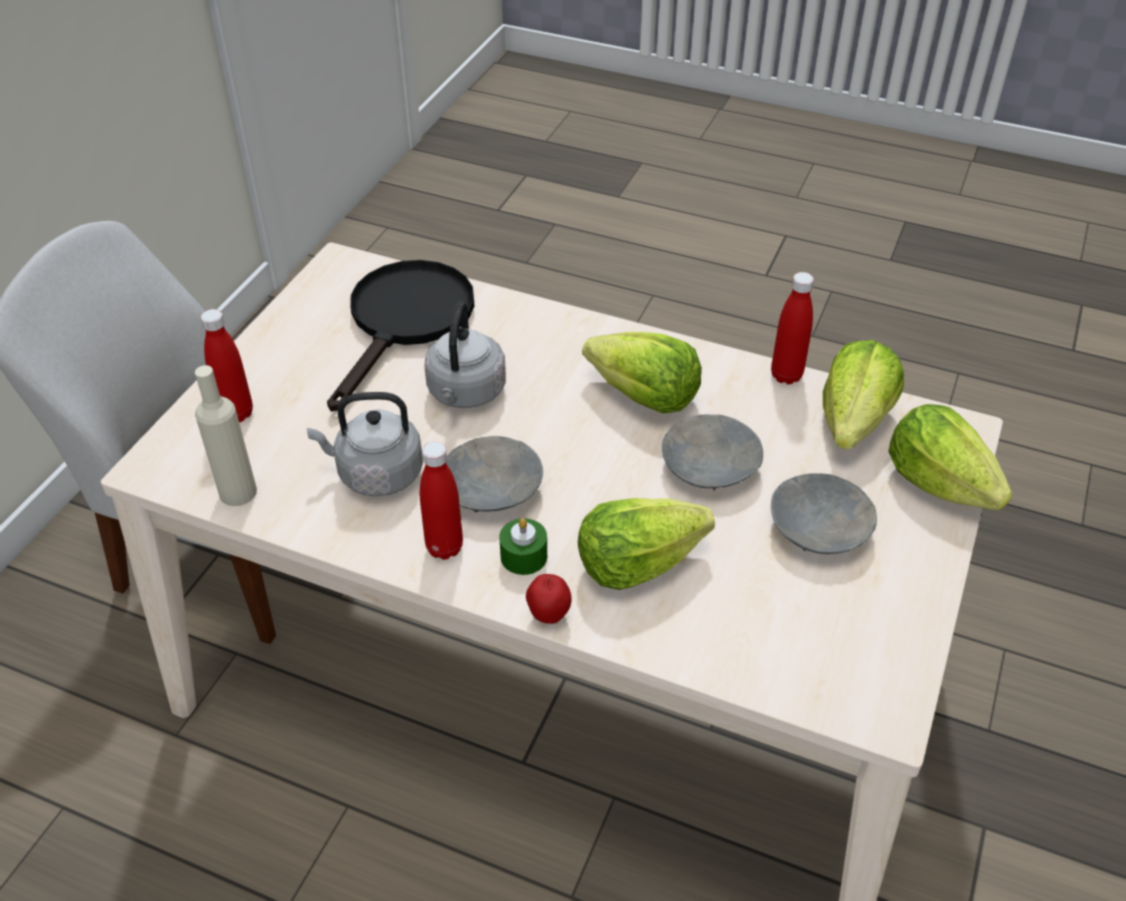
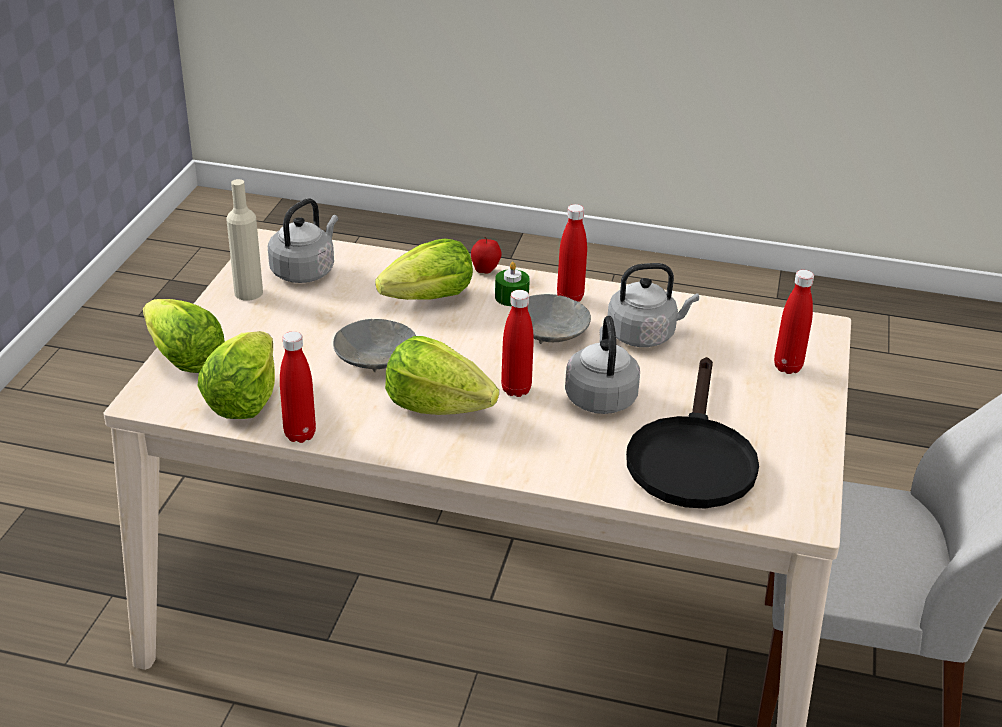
camera: 170 degrees right, 10 degrees down
(238, 492) = (741, 317): beige bottle -> beige bottle (248, 292)
(554, 410) = (516, 389): none -> red bottle
(818, 639) = (305, 271): none -> grey kettle
(820, 528) = (291, 326): grey bowl -> none

